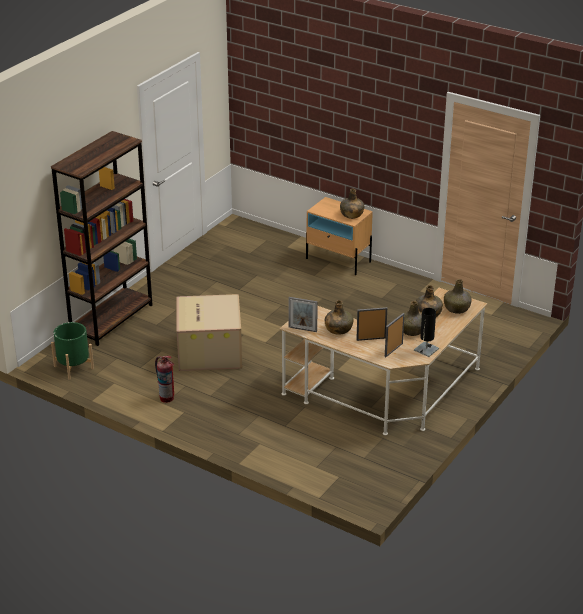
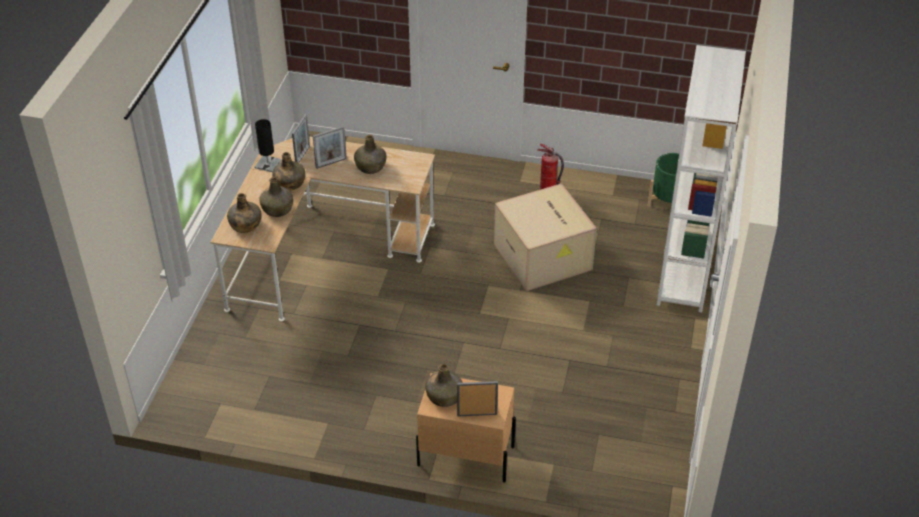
camera: 160 degrees right, 10 degrees up
(112, 319) = (684, 271): brown bookcase -> white bookcase
(302, 329) = (409, 158): picture frame -> picture frame (477, 414)

